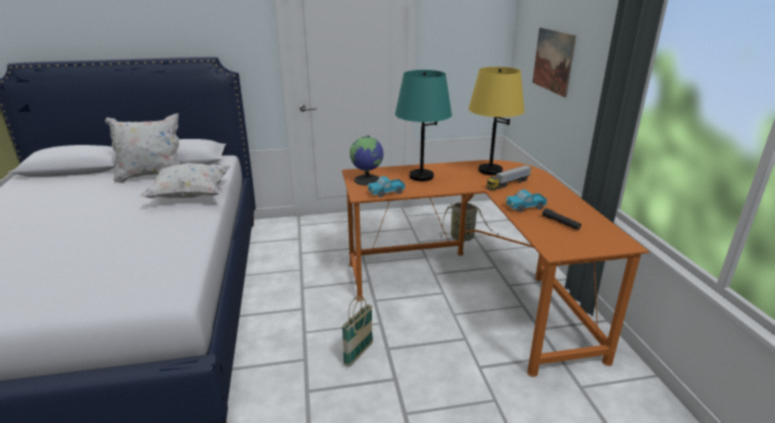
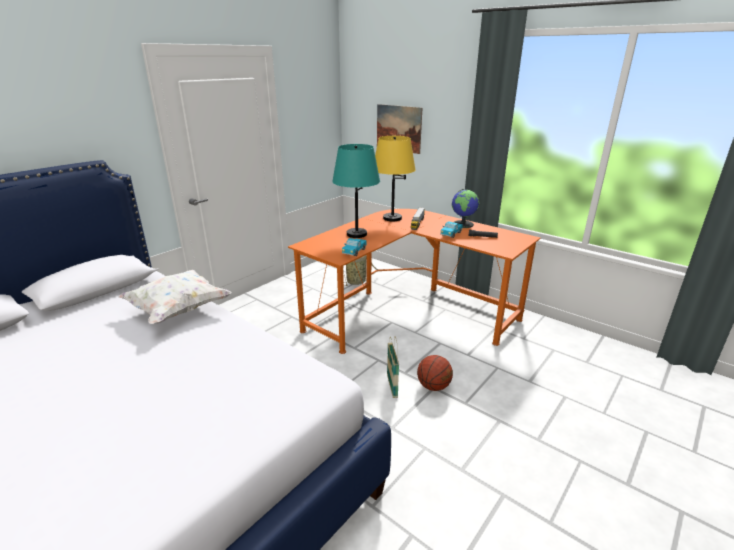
camera: 40 degrees left, 0 degrees up
(153, 177) = (92, 310): white pillow -> none
(367, 180) = (324, 247): globe -> globe (463, 224)
(396, 378) = (433, 386): none -> basketball

